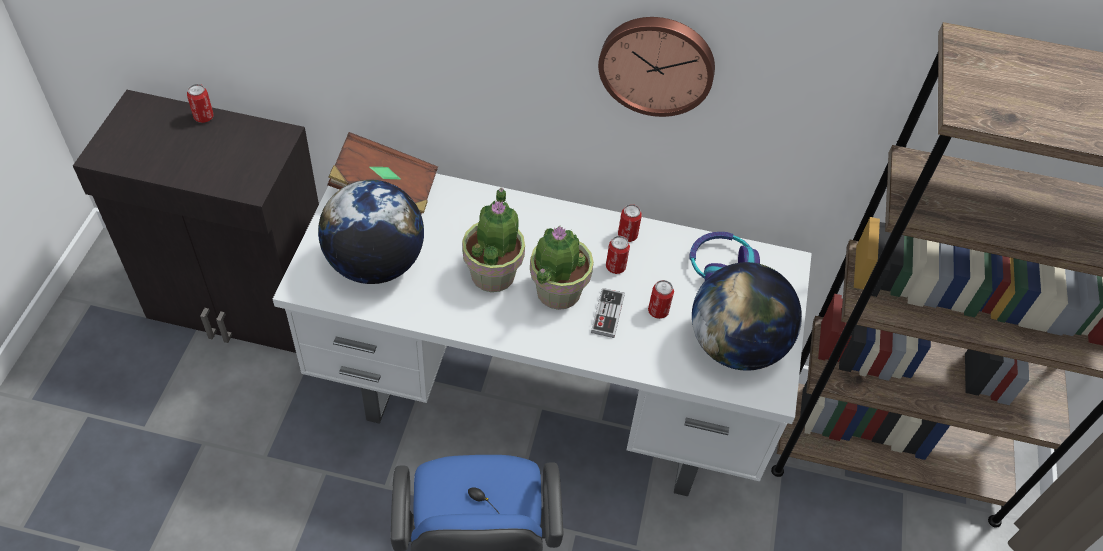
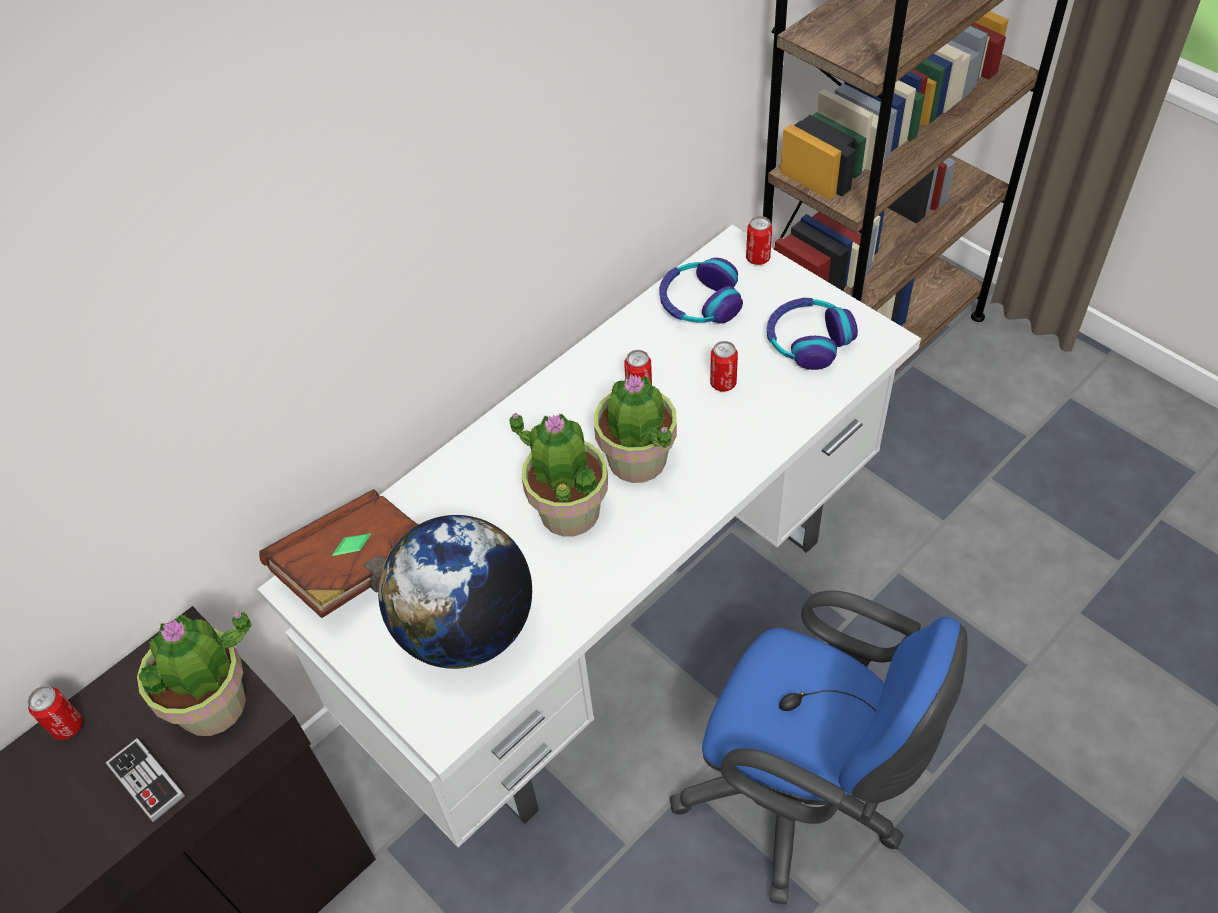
camera: 50 degrees left, 0 degrees up
(248, 169) = (213, 705): none -> potted plant
(607, 314) = (698, 429): game controller -> game controller (146, 781)
(627, 235) = (603, 360): can -> can (758, 258)
(657, 63) = (542, 142): wall clock -> none
(735, 345) = (808, 340): globe -> headphones

